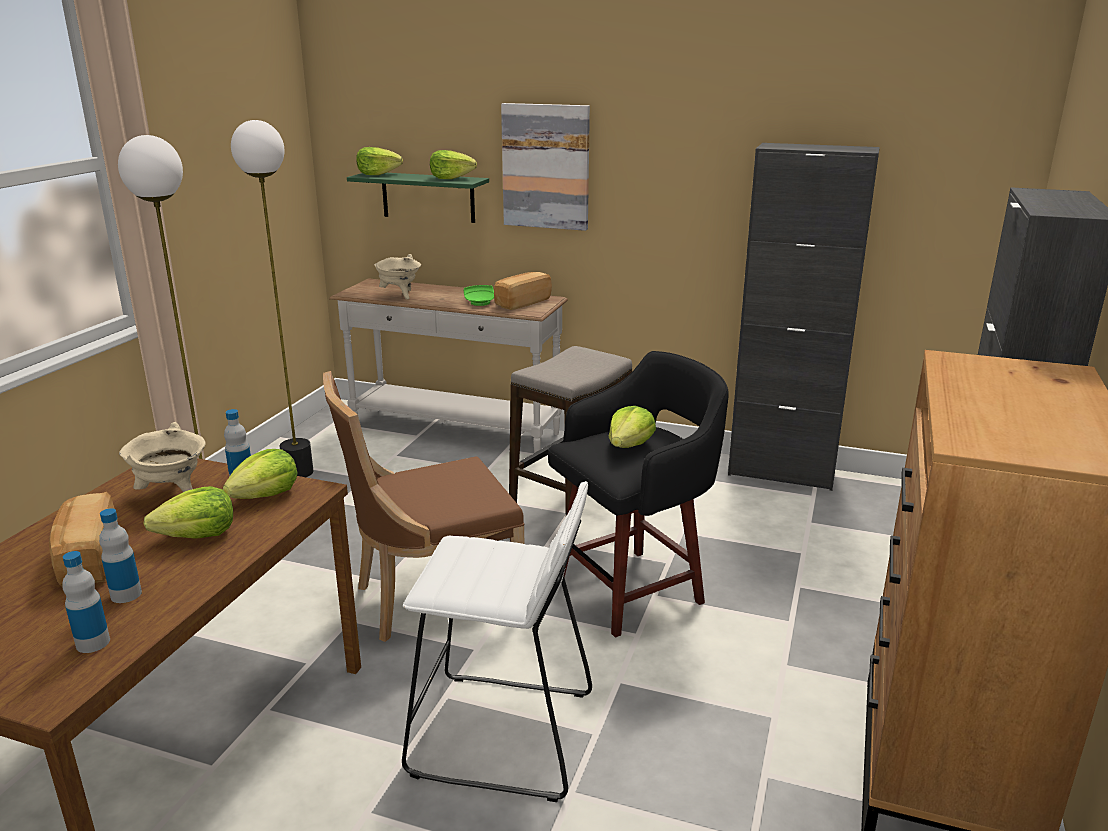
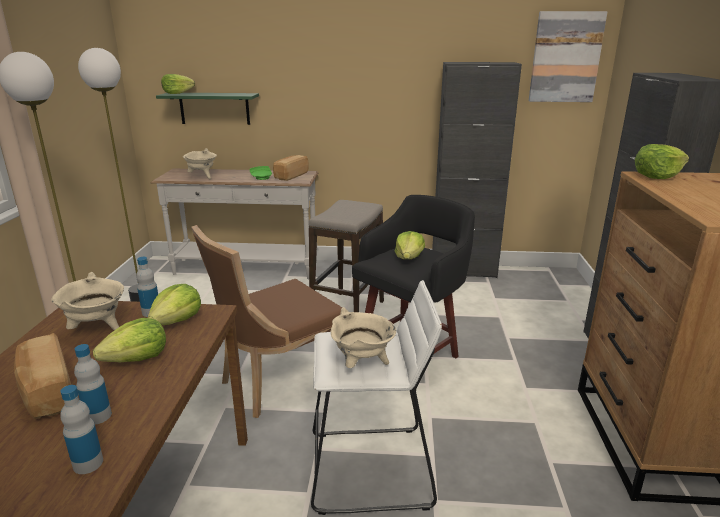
camera: 15 degrees left, 0 degrees up
(451, 178) = (232, 93): lettuce -> lettuce (657, 176)
(475, 585) = (362, 364): none -> beige cooking pot
(546, 166) = (299, 83): picture -> picture (565, 57)

